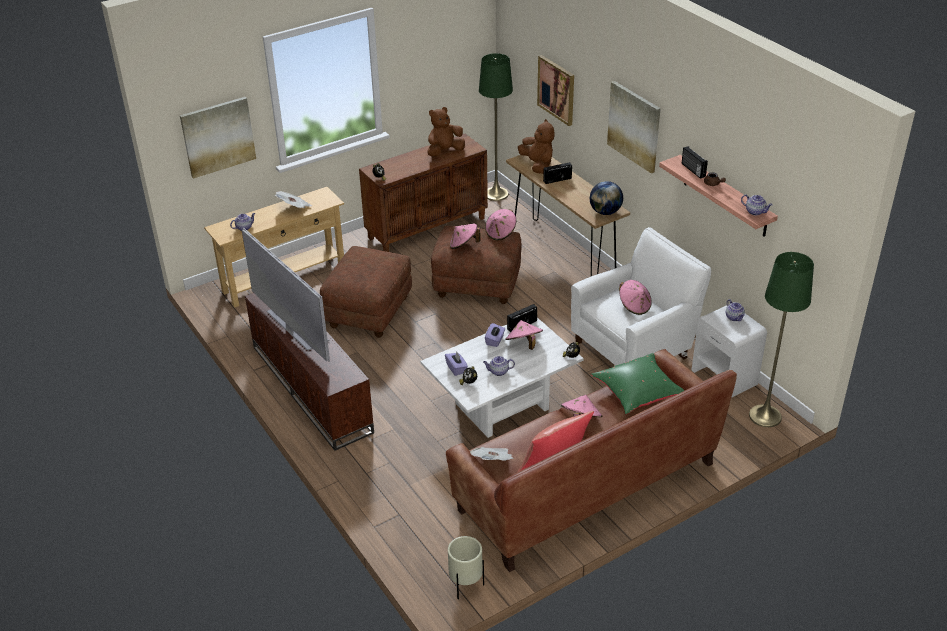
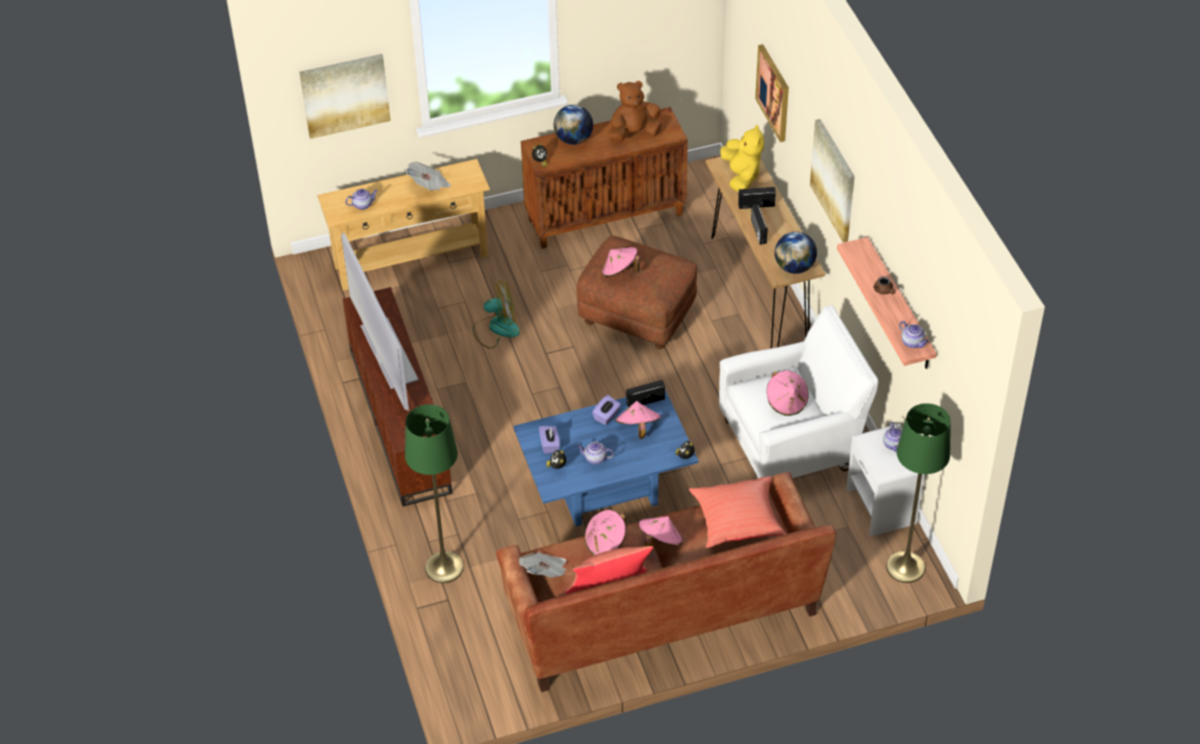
camera: 15 degrees right, 10 degrees up
(369, 312) = (496, 328): brown ottoman -> fan
(400, 161) = (574, 139): none -> globe
(465, 586) = (490, 697): beige planter -> none
(496, 194) = (711, 178): green floor lamp -> green floor lamp (444, 567)
(501, 233) = (671, 262): pink hat -> pink hat (605, 542)
(501, 406) = (606, 489): white coffee table -> blue coffee table
(538, 165) = (741, 176): brown plush toy -> yellow plush toy
(638, 394) = (737, 522): green pillow -> red pillow
(692, 170) = (870, 265): radio -> radio (758, 231)

